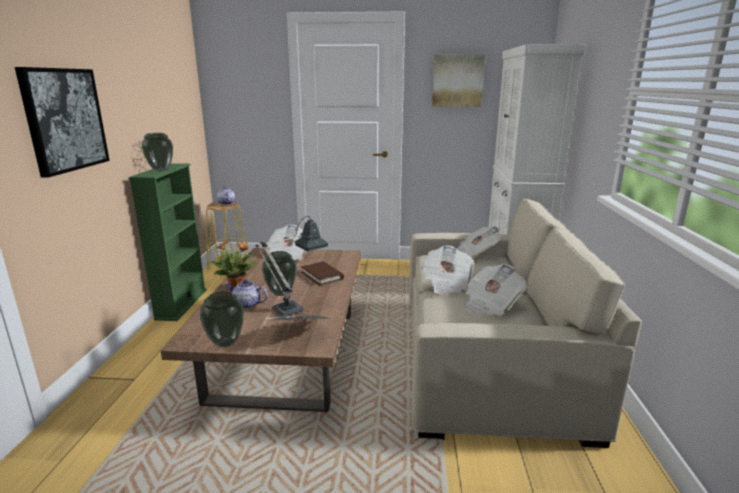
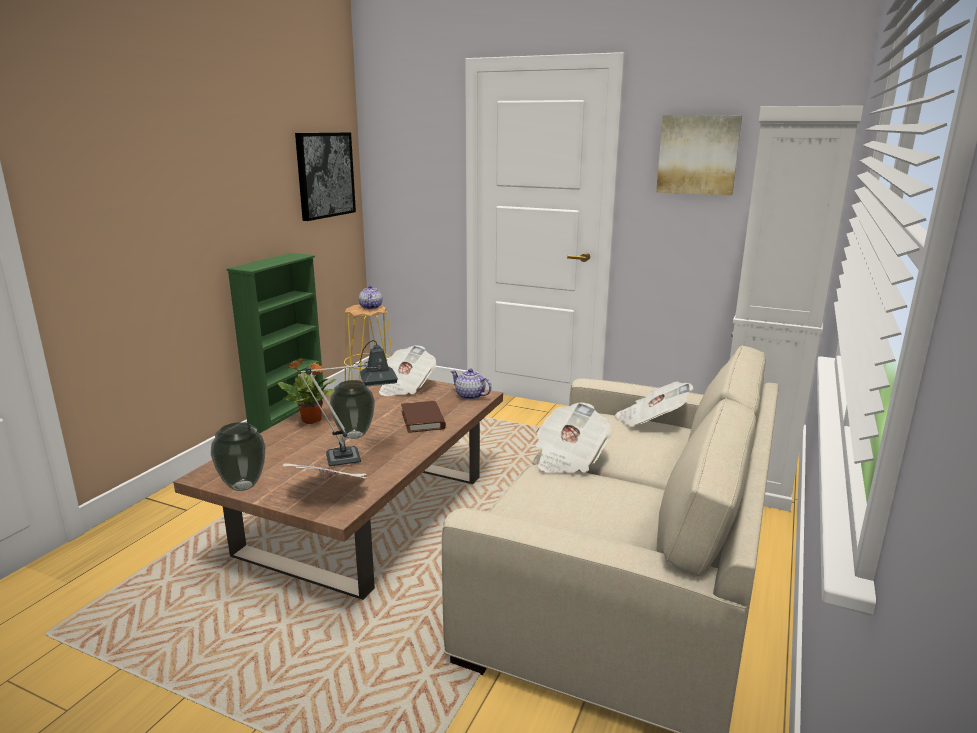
camera: 20 degrees right, 0 degrees up
(64, 120) = (141, 201): picture -> picture (325, 175)
(160, 170) = (270, 261): vase -> none
(247, 304) = (304, 443): teapot -> teapot (470, 396)
(490, 305) = (601, 500): newspaper -> none

